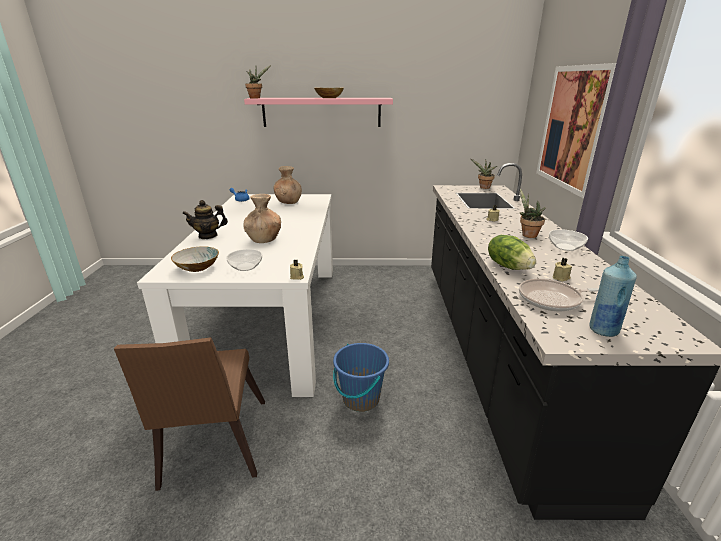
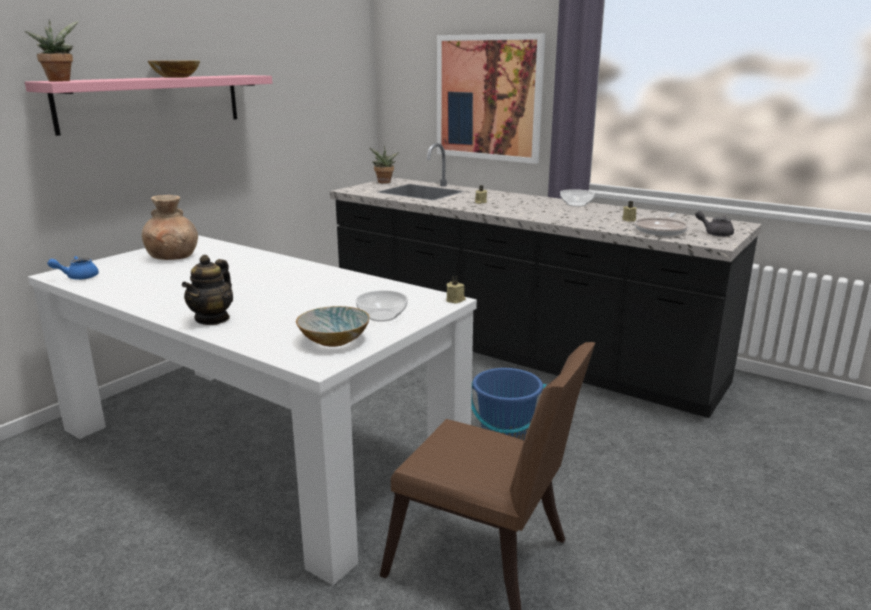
camera: 55 degrees left, 5 degrees down
(264, 239) = (303, 293): brown vase -> none
(509, 266) = (590, 224): lettuce -> none
(527, 235) = (534, 204): potted plant -> none
(602, 330) = (715, 233): blue bottle -> grey teapot

